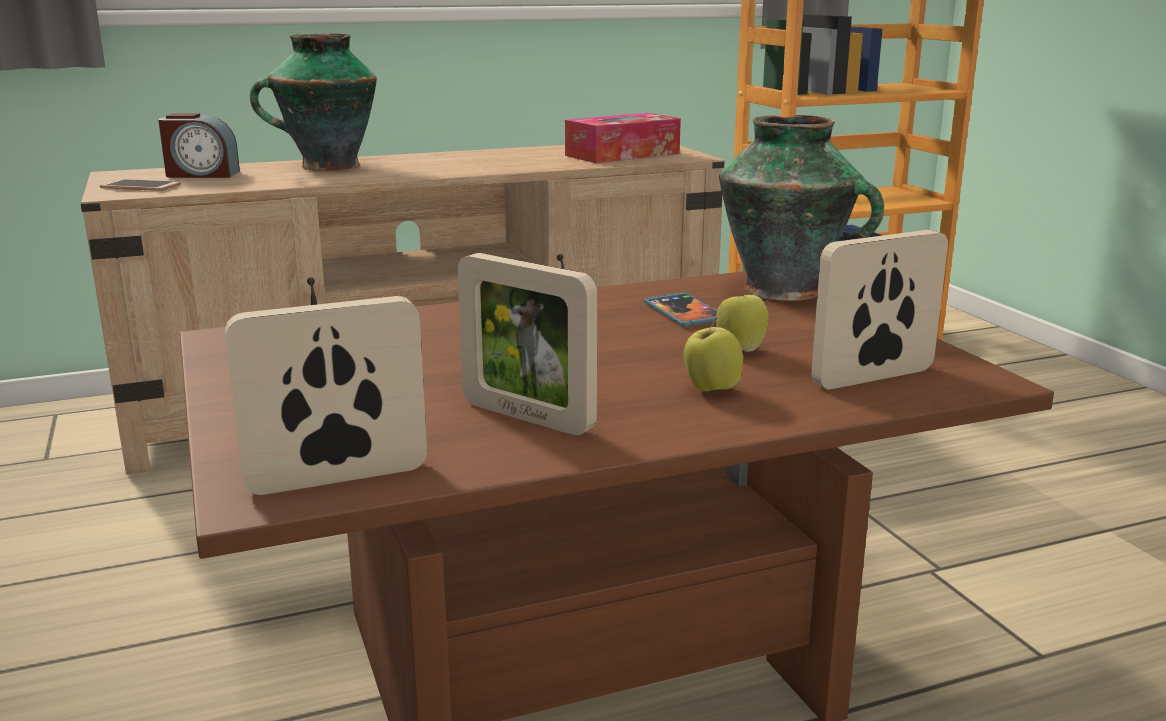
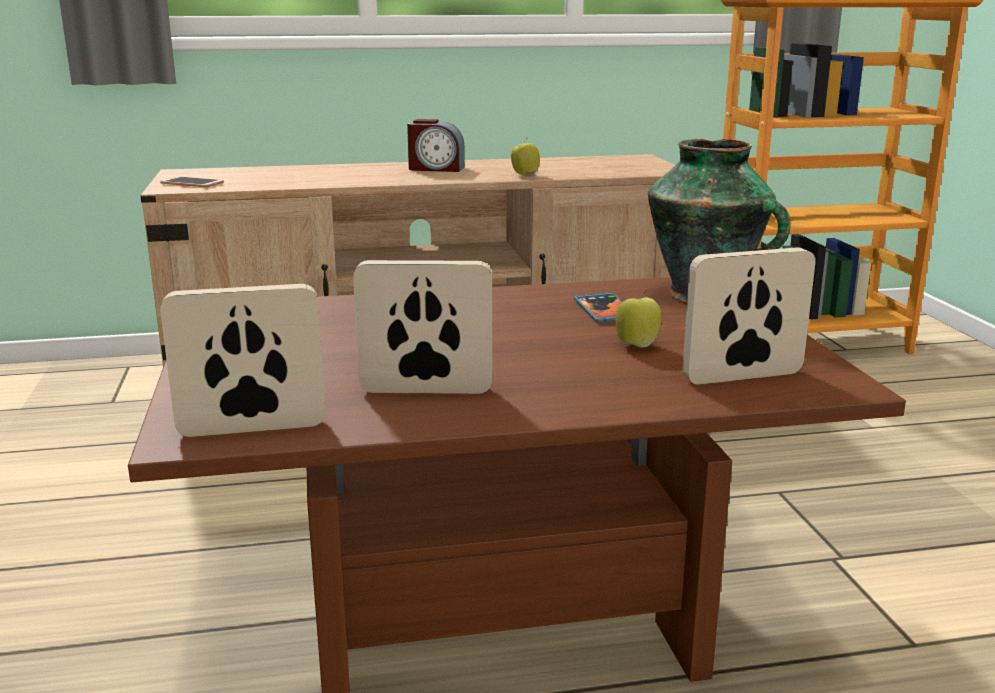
camera: 10 degrees right, 0 degrees up
(202, 174) = (245, 174): alarm clock -> alarm clock (436, 169)
(327, 167) = (349, 171): vase -> none
(527, 417) = (426, 390): picture frame -> picture frame turned 135 degrees clockwise
(622, 154) = (607, 167): tissue box -> none
(710, 390) = (592, 378): apple -> apple (524, 174)

